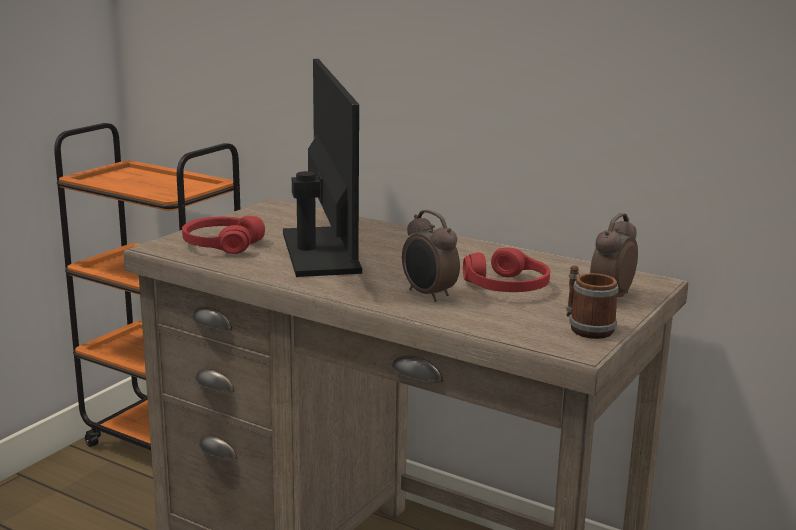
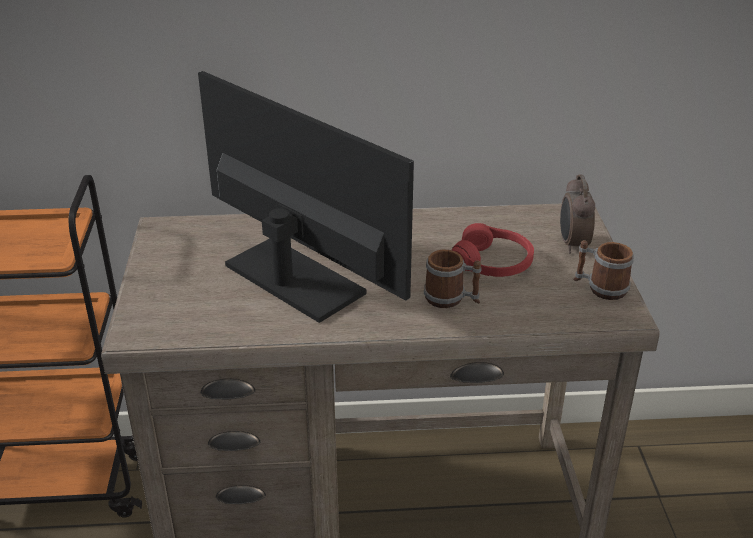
camera: 35 degrees left, 15 degrees up
(221, 245) = (192, 306): red headphones -> none
(428, 295) = (451, 299): alarm clock -> mug

